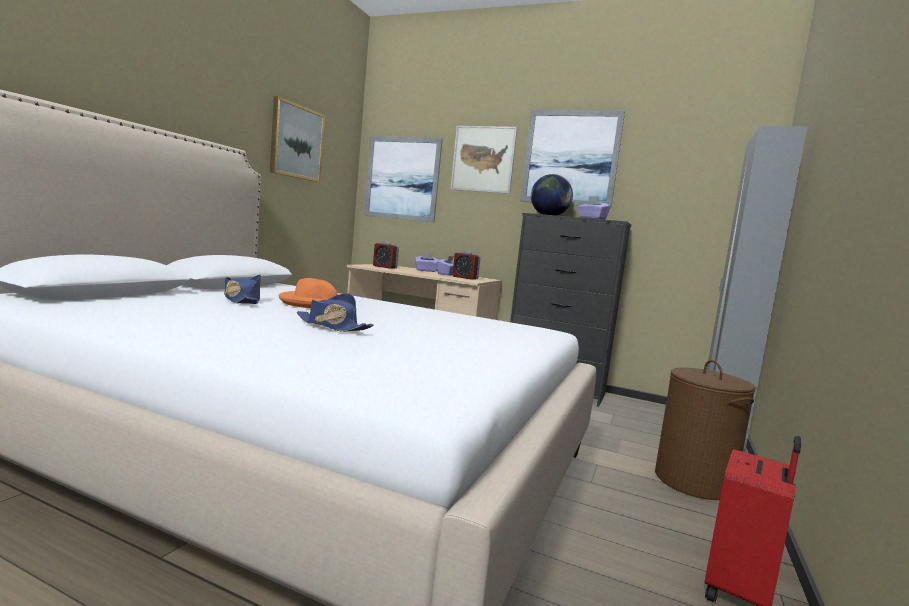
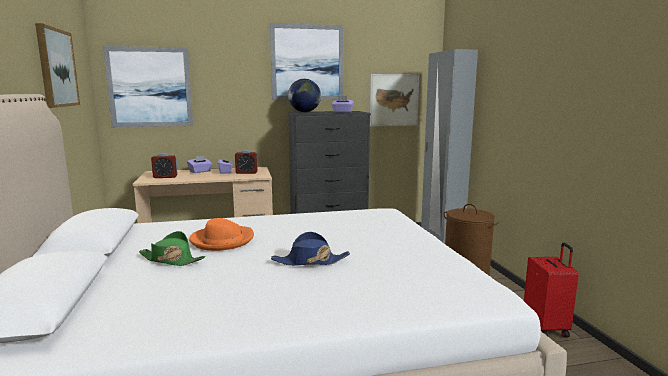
camera: 35 degrees left, 5 degrees up
(242, 300) = (171, 260): blue hat -> green hat
(483, 159) = (232, 65): picture -> picture (394, 100)

